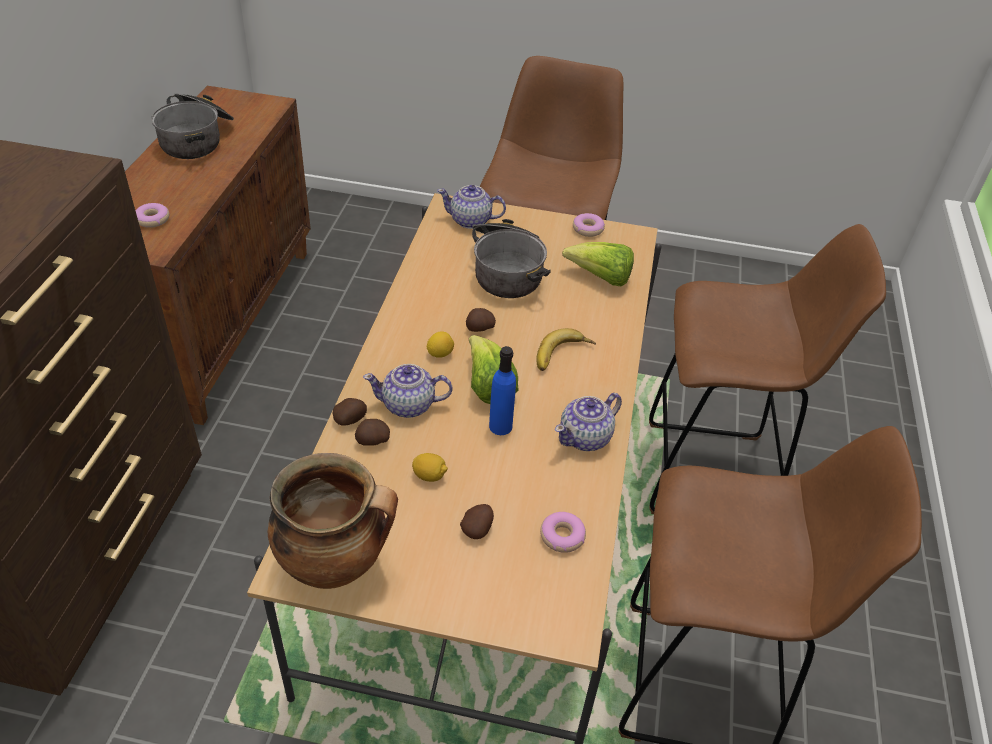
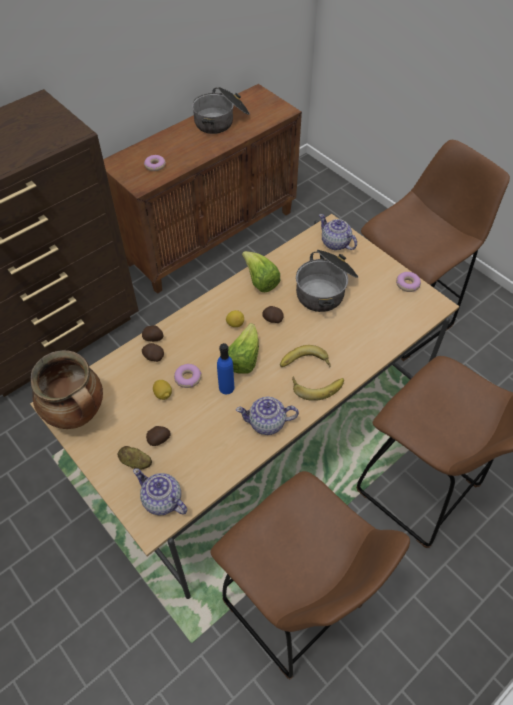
camera: 40 degrees right, 10 degrees up
(409, 405) = (190, 346): teapot -> teapot (162, 500)
(475, 573) = (135, 462): none -> potato
(562, 536) = (197, 472): donut -> donut (188, 378)
(599, 371) = (317, 385): none -> banana
(600, 278) = (381, 323): lettuce -> lettuce (260, 281)

